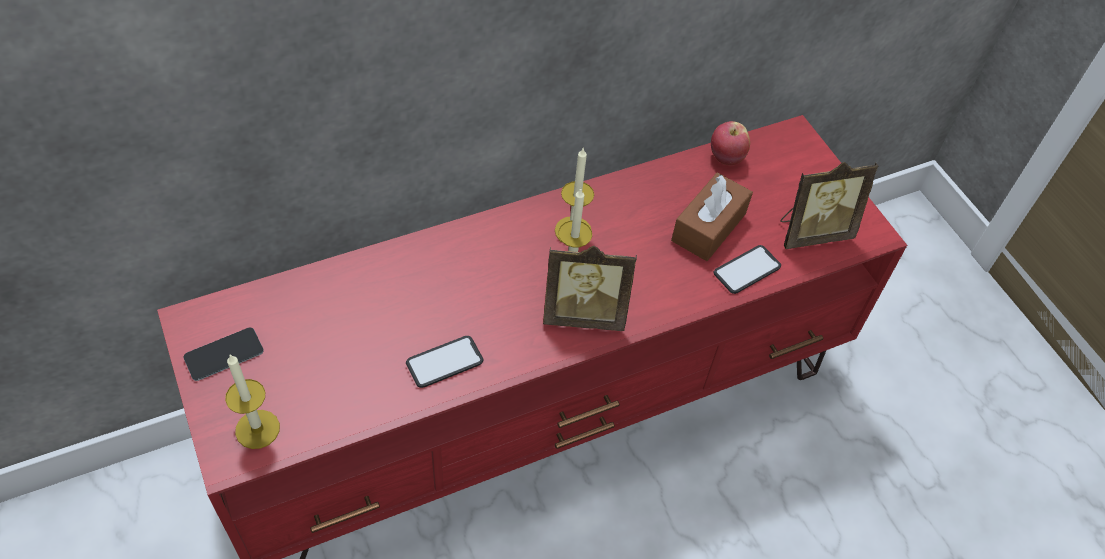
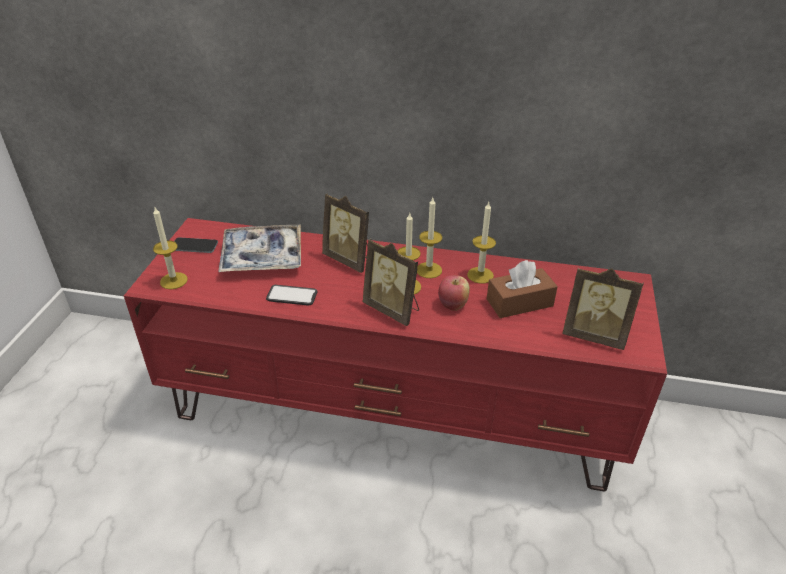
camera: 40 degrees right, 15 degrees down
(343, 320) = (262, 256): none -> tray
(464, 264) = (350, 259): none -> picture frame
(636, 208) = (480, 275): none -> candle
(726, 158) = (568, 274): apple -> apple (452, 305)
(747, 270) = (524, 334): phone -> none

